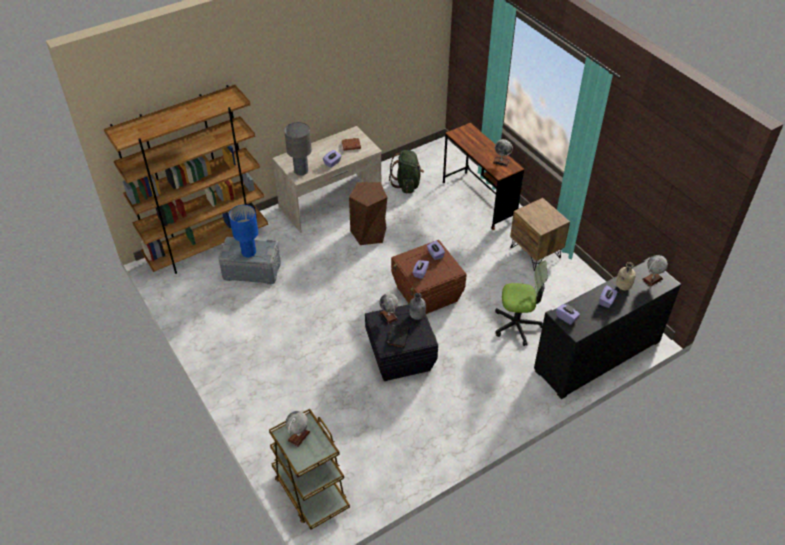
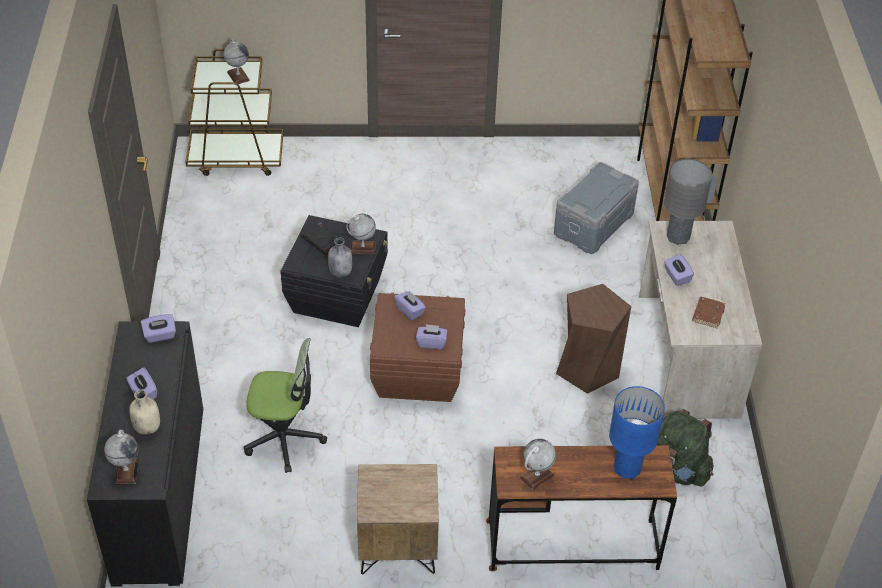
camera: 120 degrees right, 0 degrees up
(249, 252) = (592, 190): blue table lamp -> blue table lamp (626, 468)
(517, 325) = (284, 438): office chair -> office chair turned 120 degrees counterclockwise

